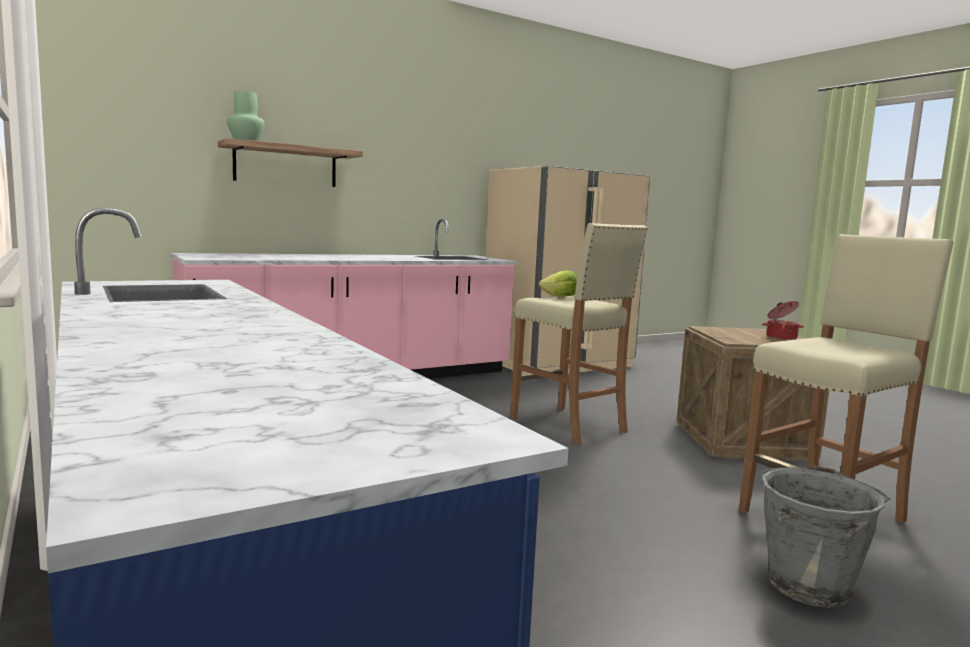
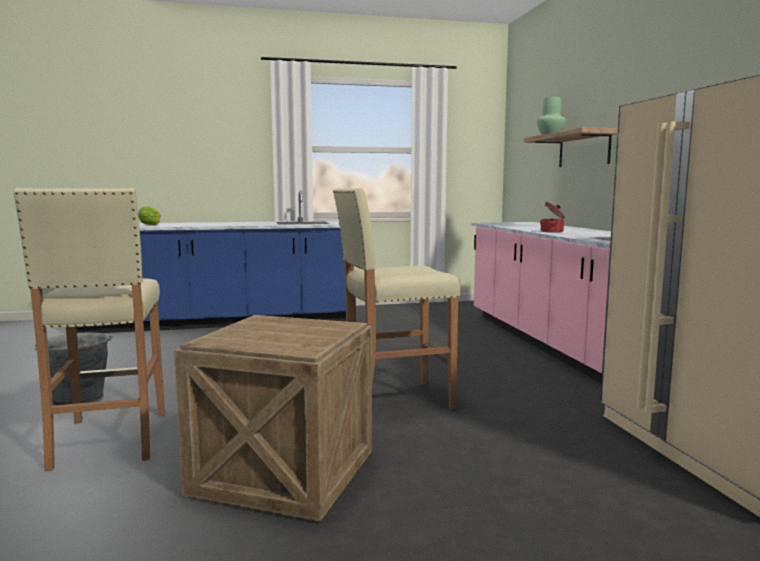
camera: 110 degrees right, 0 degrees up
(561, 297) = (427, 270): lettuce -> lettuce (150, 225)
(781, 337) = (254, 339): cooking pot -> cooking pot (552, 231)

